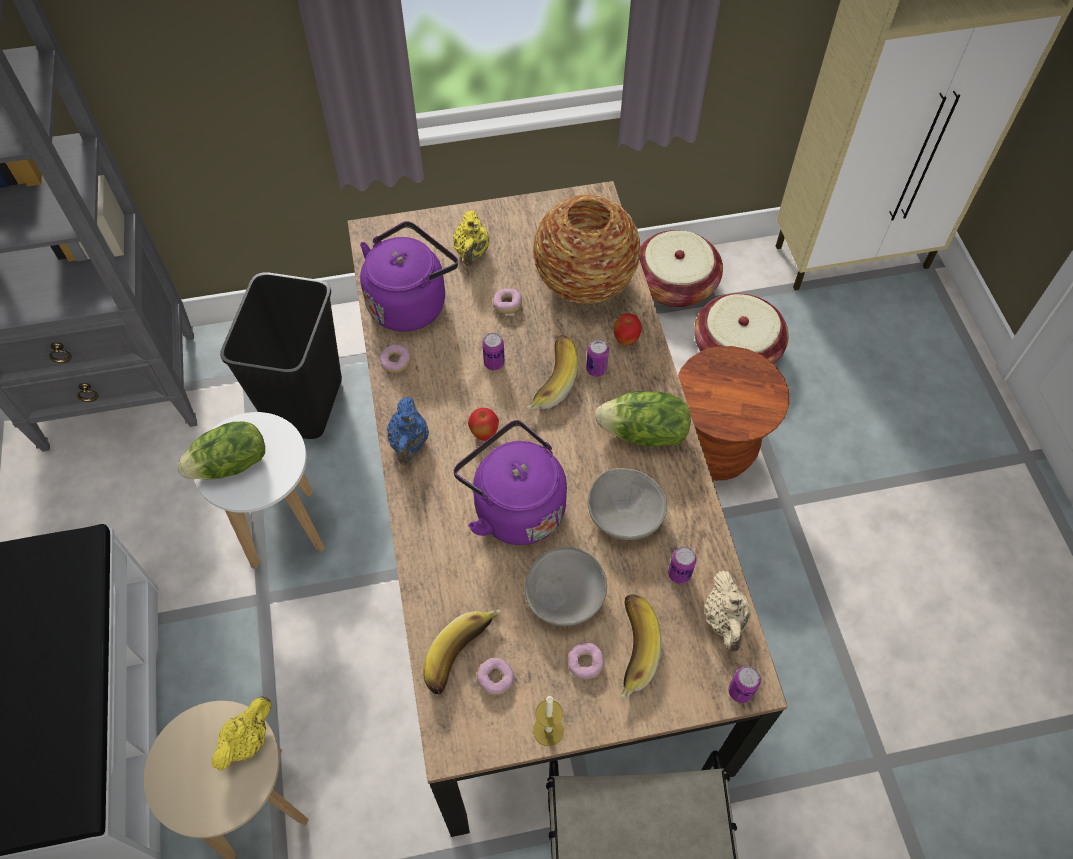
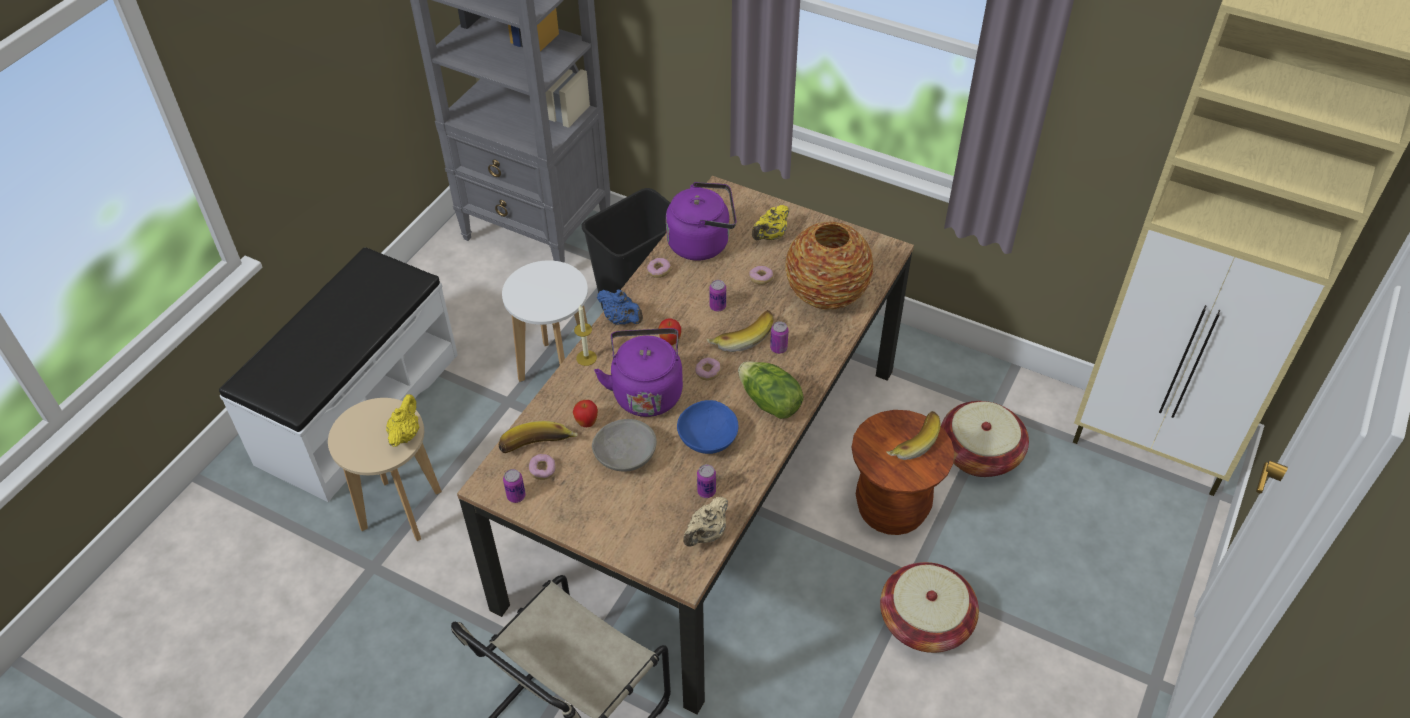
camera: 40 degrees right, 10 degrees down
(231, 465) = (532, 287): lettuce -> none
(248, 739) = (405, 434): yellow teapot -> yellow teapot turned 60 degrees counterclockwise
(409, 443) = (621, 319): blue teapot -> blue teapot turned 90 degrees counterclockwise
(548, 730) = (544, 516): candle -> candle (586, 358)
(585, 663) = (600, 498): donut -> donut (708, 373)
(624, 515) = (707, 438): grey bowl -> blue bowl
(626, 340) = (816, 343): apple -> apple (586, 423)
(628, 650) = (632, 509): banana -> banana (911, 441)
(674, 284) = (975, 381): basket -> basket (925, 621)
(740, 691) = (674, 576): can -> can (516, 496)

